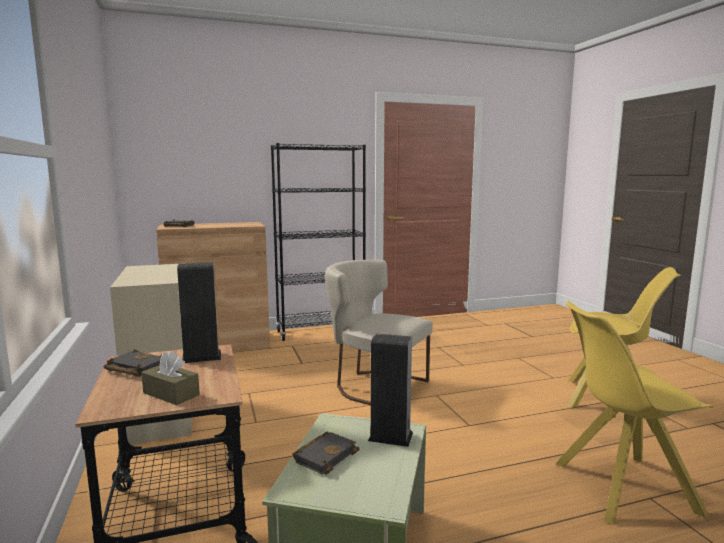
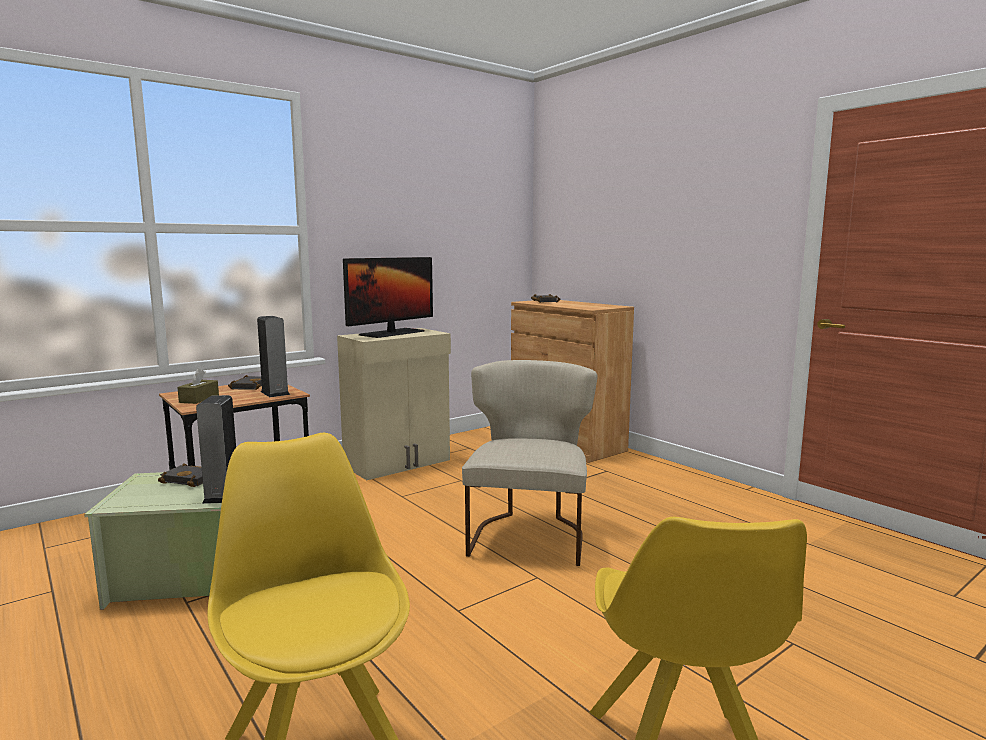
camera: 70 degrees right, 0 degrees up
(146, 273) = (392, 333): none -> monitor
(321, 332) = (675, 475): black bookcase -> none

